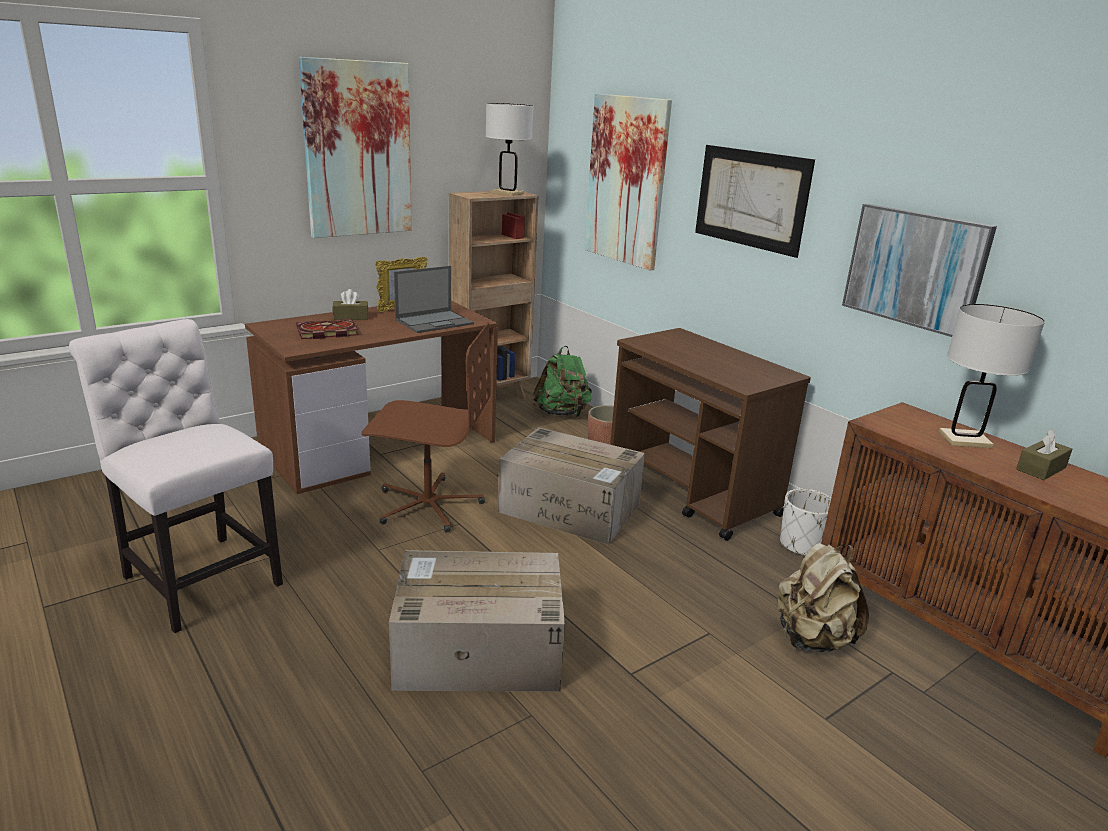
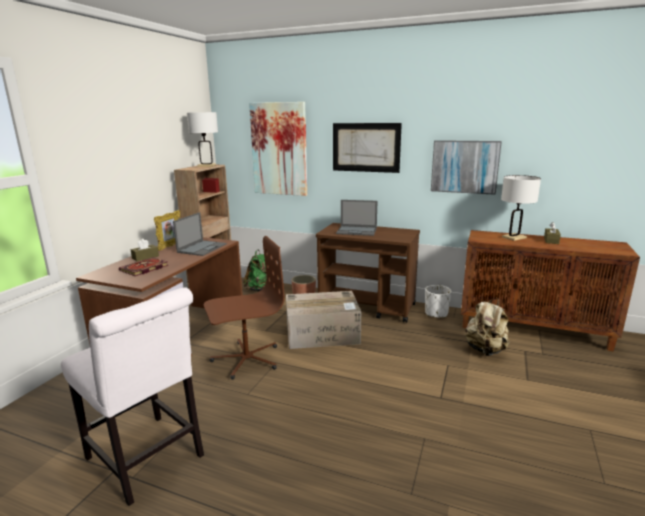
camera: 30 degrees left, 5 degrees down
(199, 577) = (148, 460): white chair -> white chair turned 150 degrees counterclockwise
(358, 150) = (120, 147): picture -> none
(476, 650) = (362, 421): cardboard box -> none
(692, 351) = (357, 231): none -> laptop

